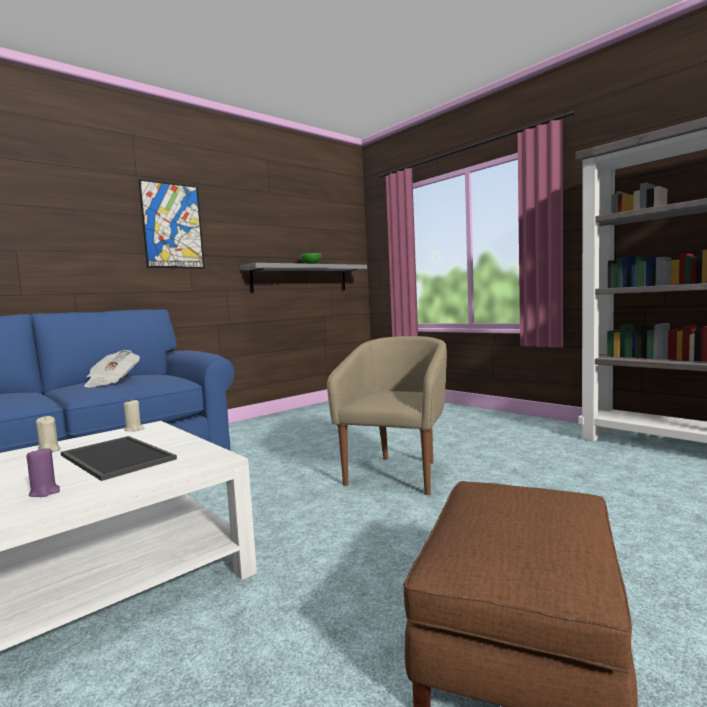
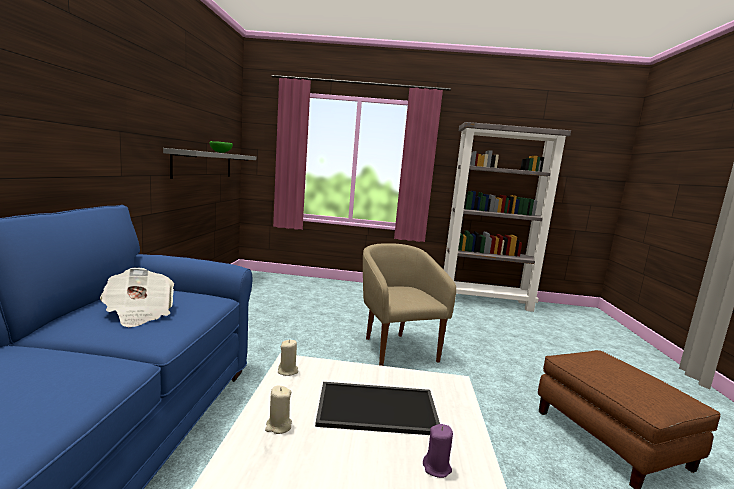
camera: 45 degrees left, 5 degrees up
(172, 226) = (107, 92): picture -> none

